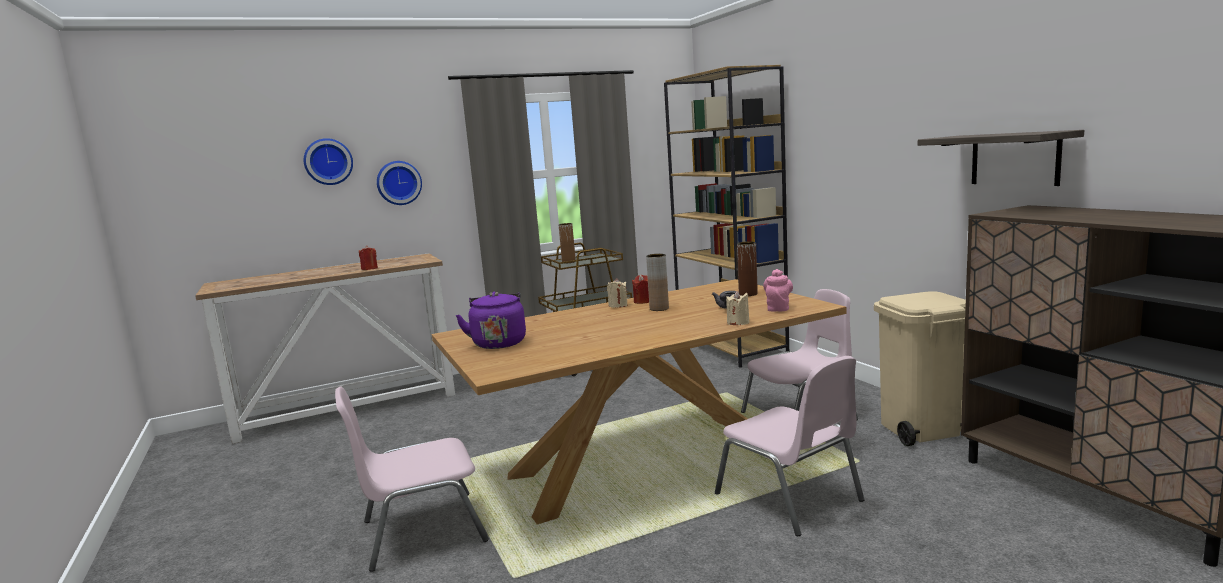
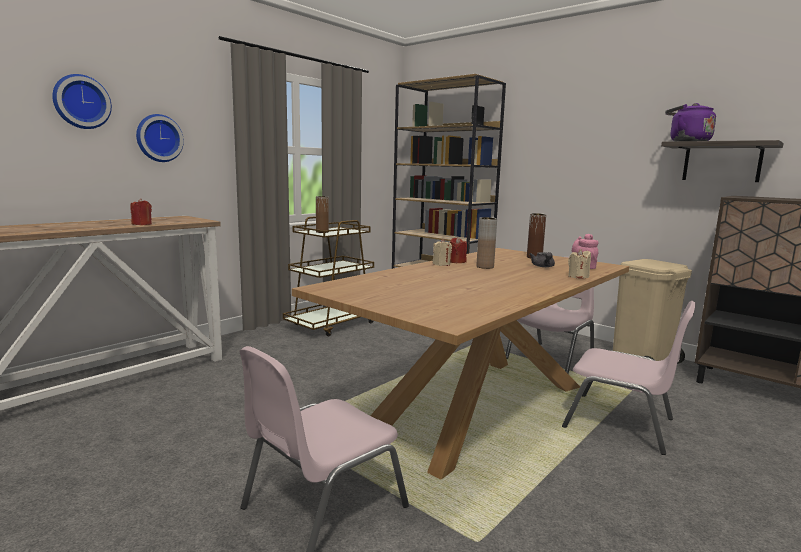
camera: 25 degrees left, 0 degrees up
(498, 342) = (390, 294): purple kettle -> purple kettle (687, 142)

